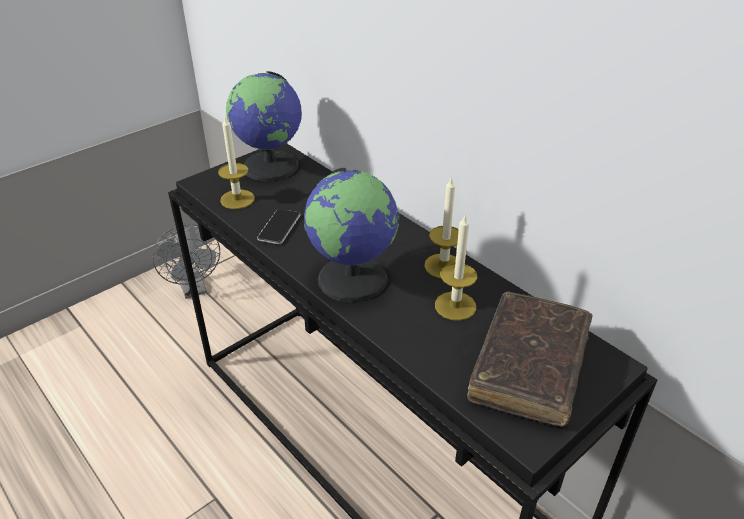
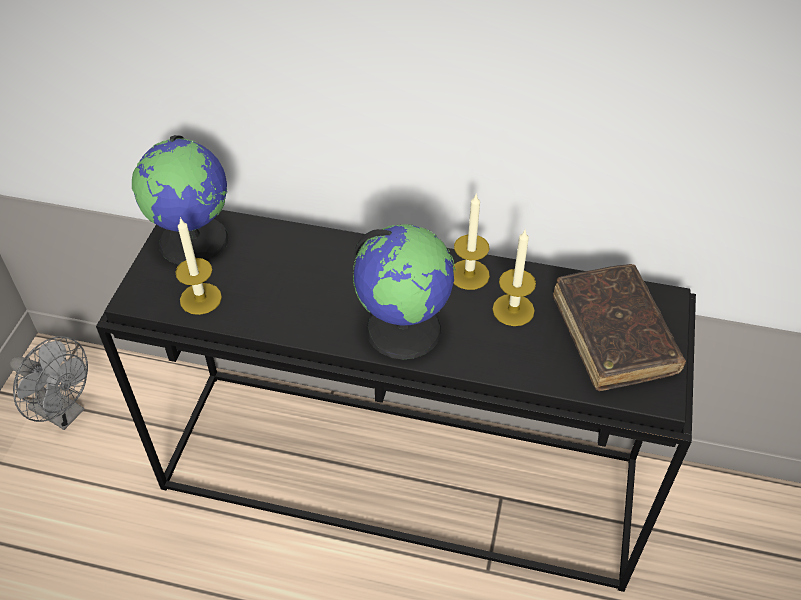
camera: 35 degrees left, 10 degrees up
(279, 227) = (279, 310): phone -> none

